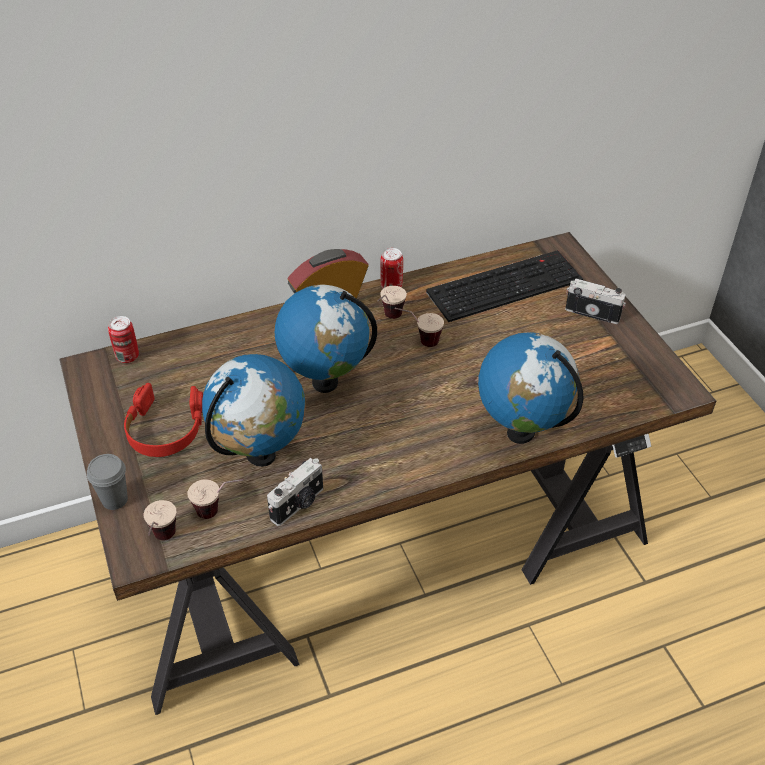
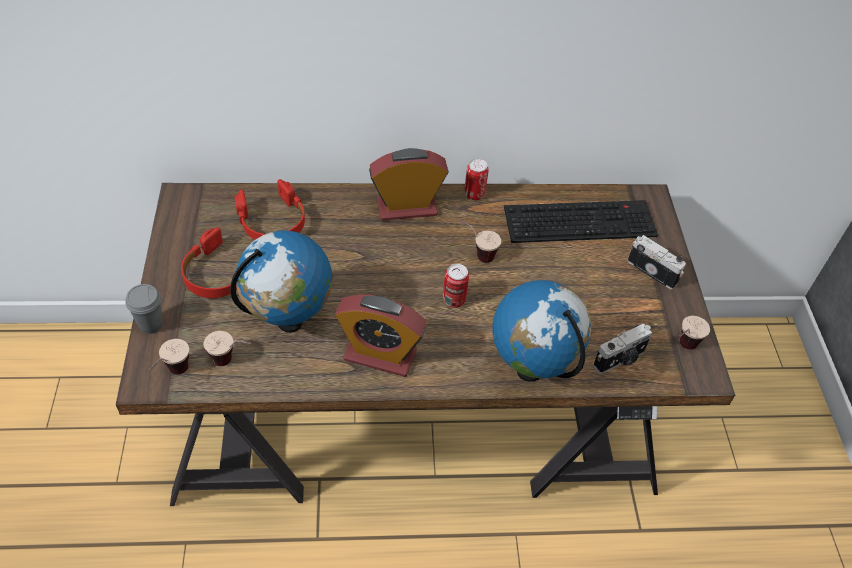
camera: 15 degrees right, 5 degrees up
(127, 356) = (217, 197): can -> can (454, 300)
(198, 365) = (272, 221): none -> red headphones
(299, 504) = (301, 377): camera -> camera (620, 360)
(325, 381) = (375, 268): globe -> none
(368, 460) = (380, 355): none -> alarm clock
(388, 319) = (457, 225): cup -> cup (682, 348)

